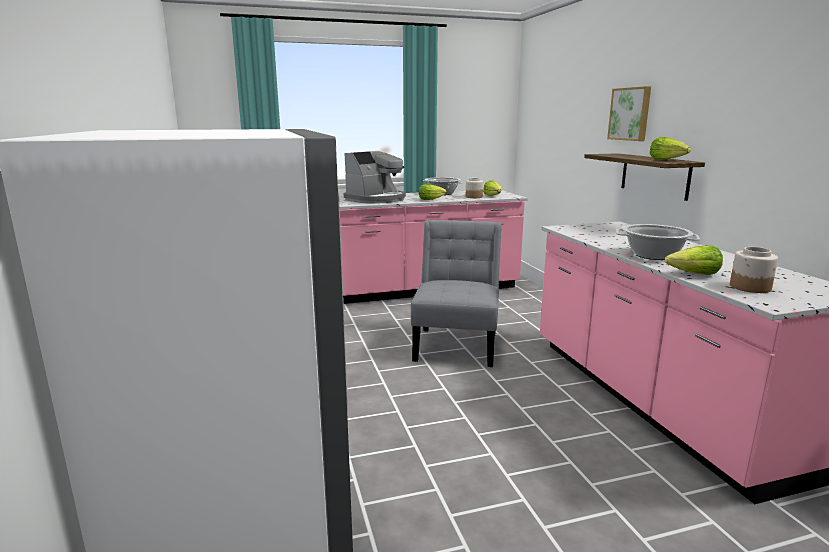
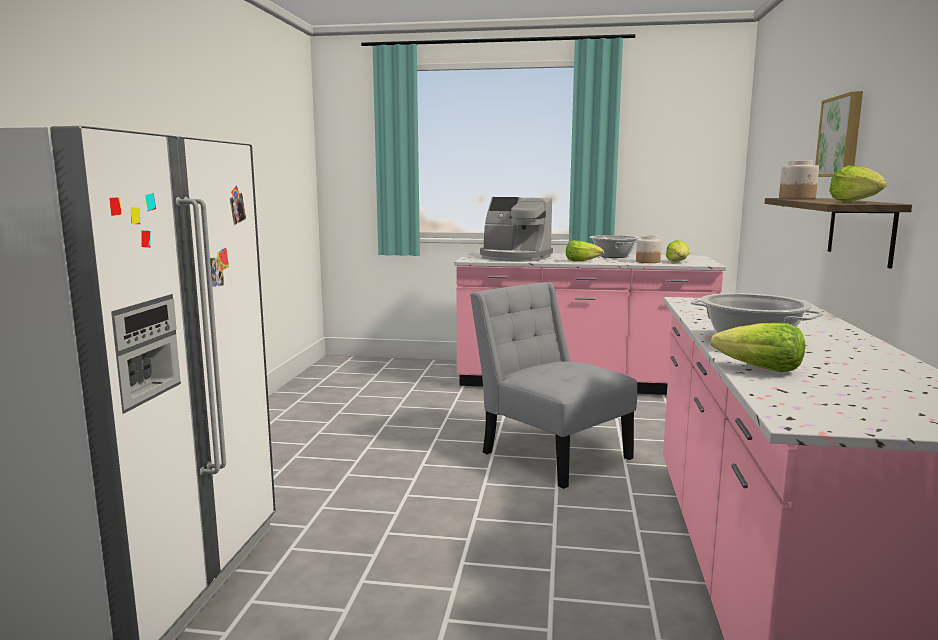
camera: 25 degrees right, 5 degrees down
(376, 199) = (514, 258): coffee machine -> coffee machine turned 45 degrees clockwise
(457, 344) = (550, 453): grey chair -> grey chair turned 75 degrees counterclockwise
(750, 287) = (819, 395): jar -> jar (797, 198)

